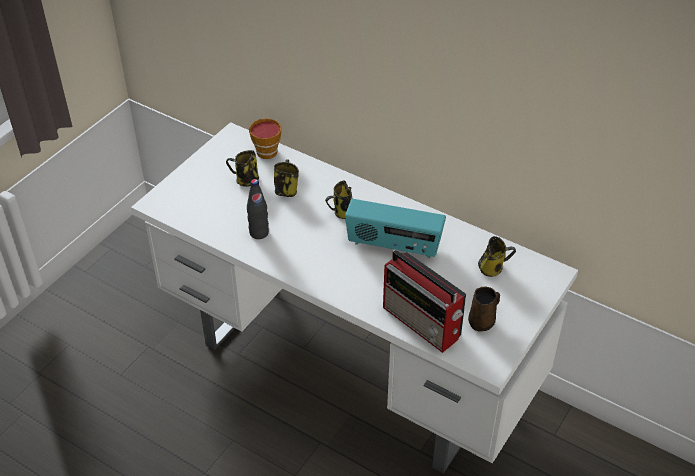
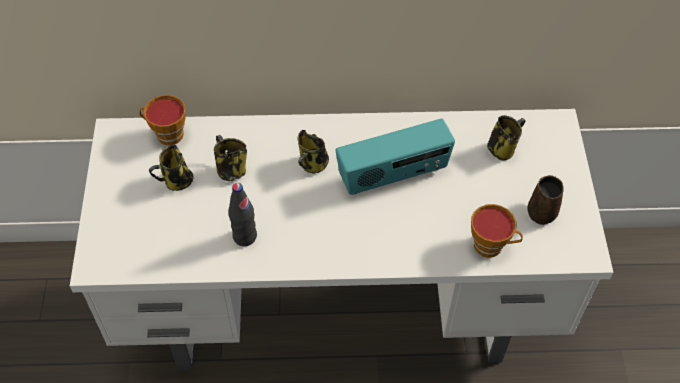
camera: 35 degrees left, 10 degrees up
(422, 323) = (491, 246): radio -> cup

